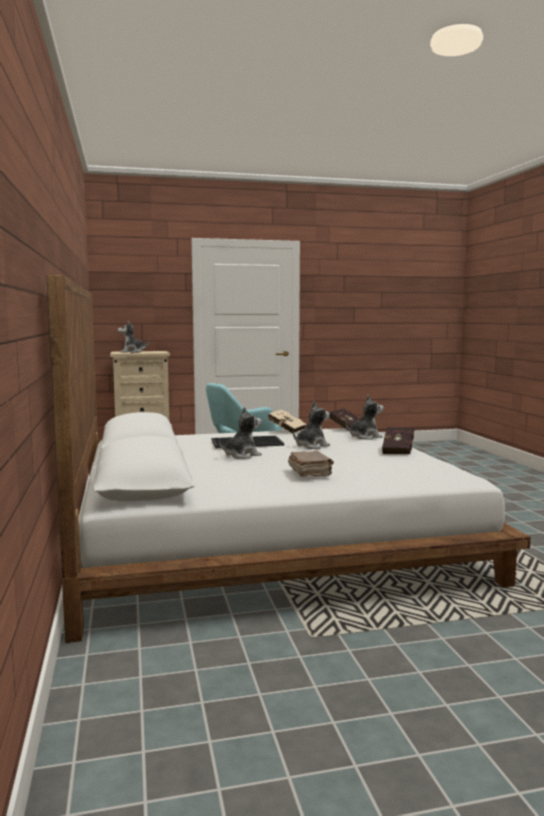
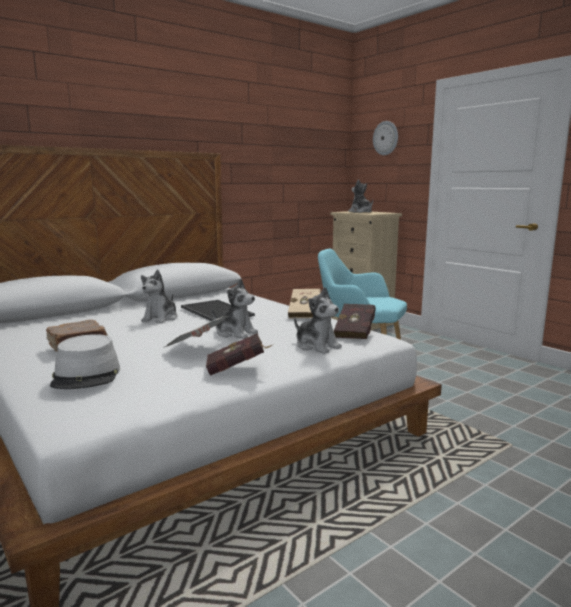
camera: 65 degrees right, 5 degrees up
(138, 281) = (386, 138): none -> wall clock
(241, 455) = (161, 318): plush toy -> plush toy turned 75 degrees clockwise
(344, 454) = (196, 348): none -> newspaper
(394, 470) = (86, 375): none -> grey hat

